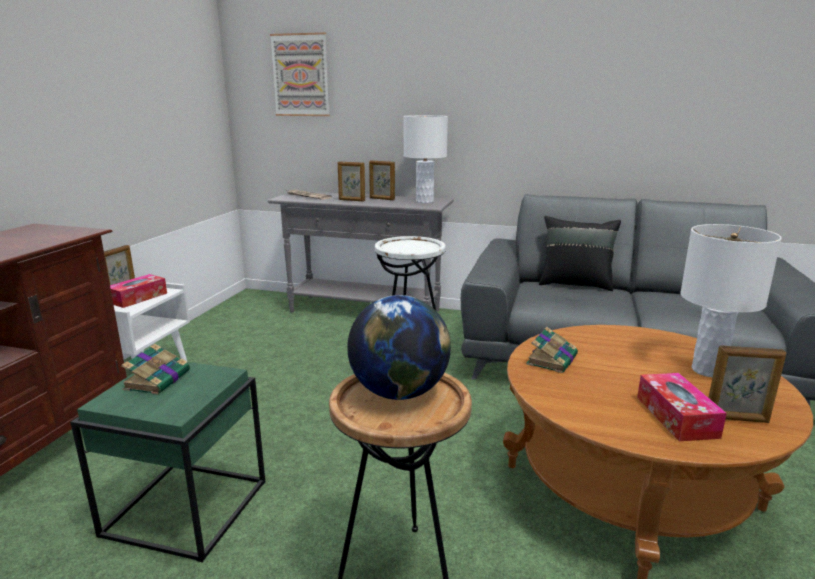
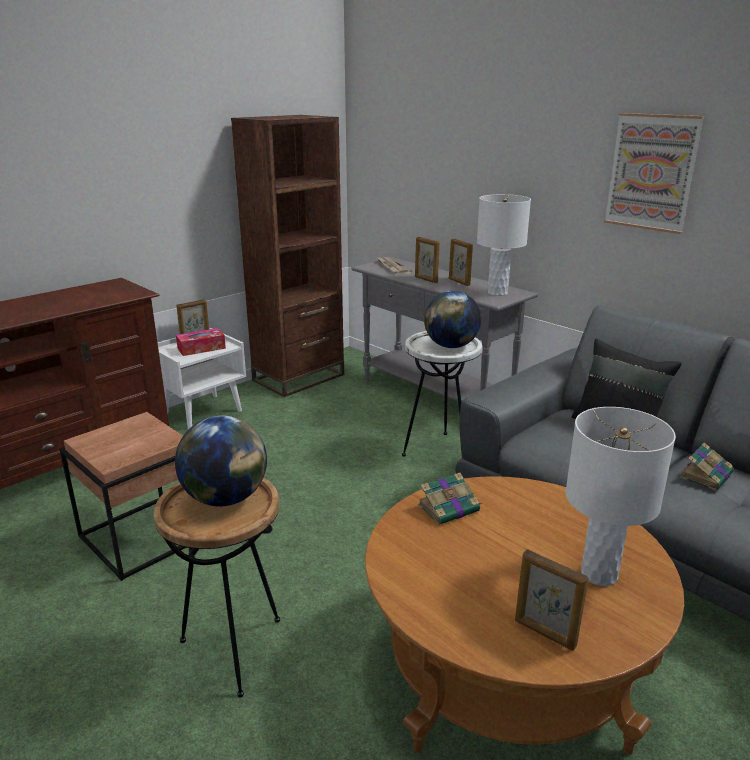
camera: 30 degrees right, 5 degrees up
(158, 379) = (128, 431): book -> book (706, 475)
(186, 507) = (144, 536): green side table -> brown side table
(221, 321) = (299, 377): none -> brown bookcase
(301, 75) = (407, 137): picture -> picture (651, 172)
(417, 246) = (451, 346): none -> globe
(676, 417) = (484, 607): tissue box -> none

